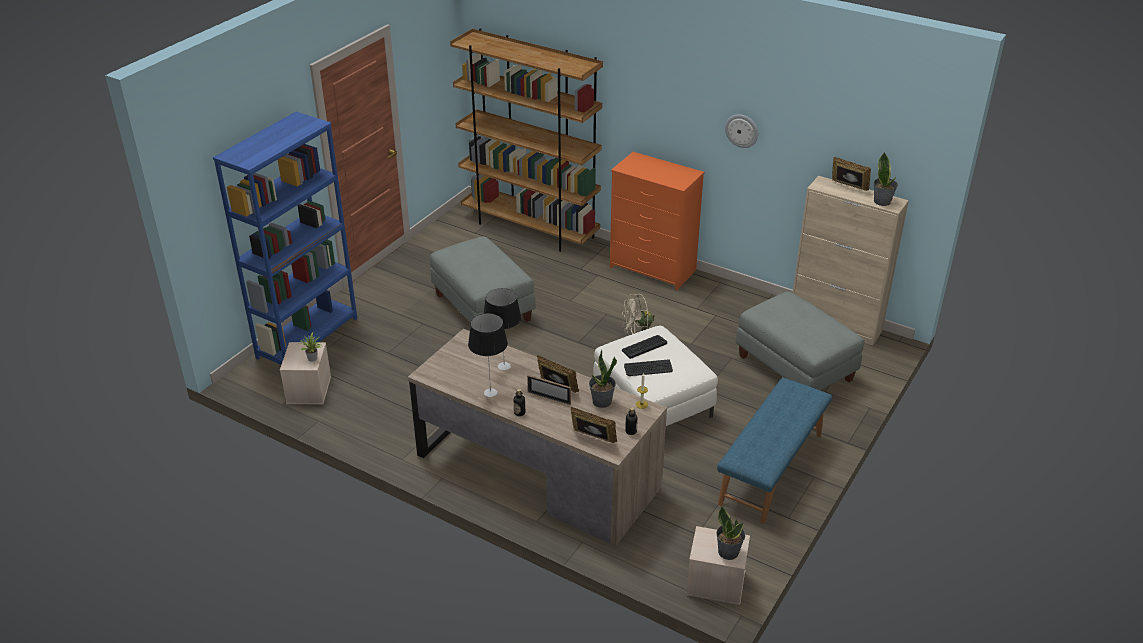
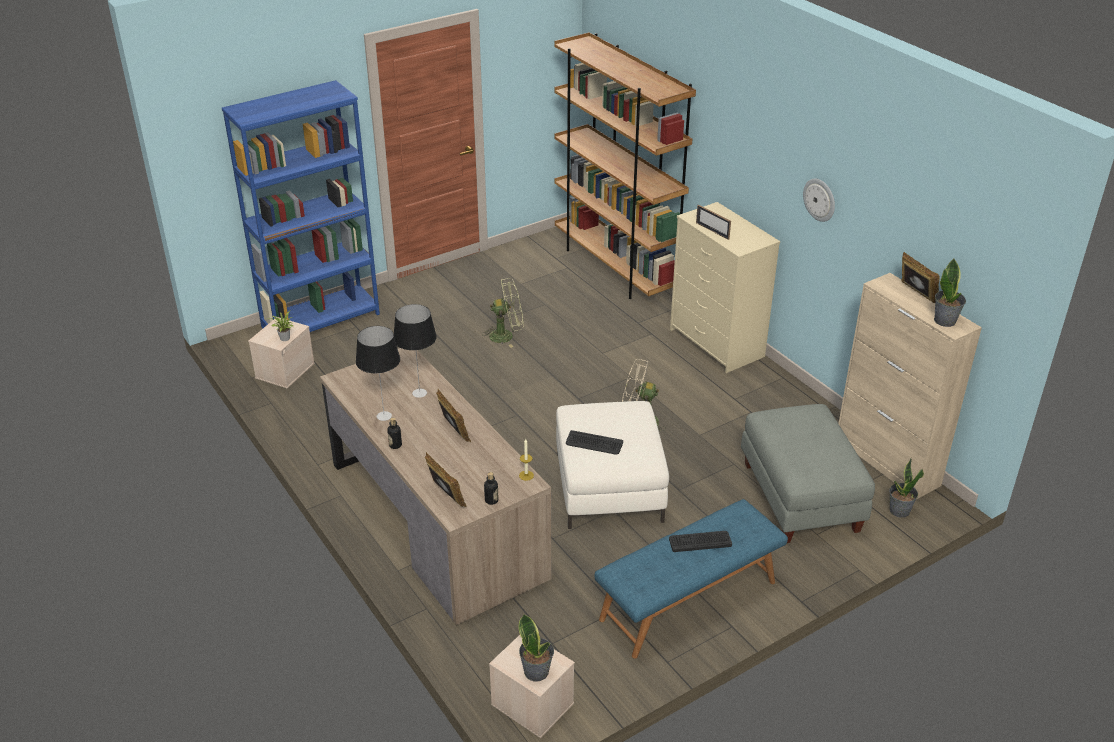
camera: 25 degrees right, 0 degrees up
(482, 307) = (506, 335): grey ottoman -> green fan
(549, 398) = (437, 439): picture frame -> picture frame (712, 231)
(602, 401) = (487, 459): potted plant -> potted plant (899, 511)
(644, 347) = (608, 419): keyboard -> keyboard (700, 541)
(653, 269) = (717, 343): orange dresser -> beige dresser

